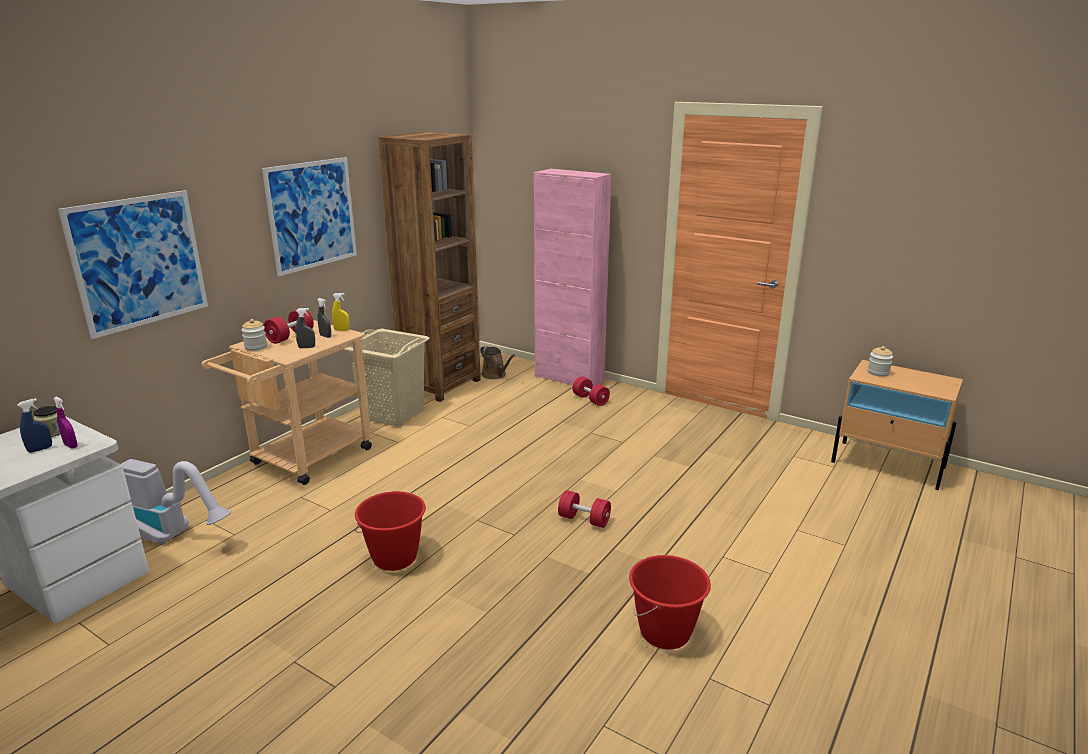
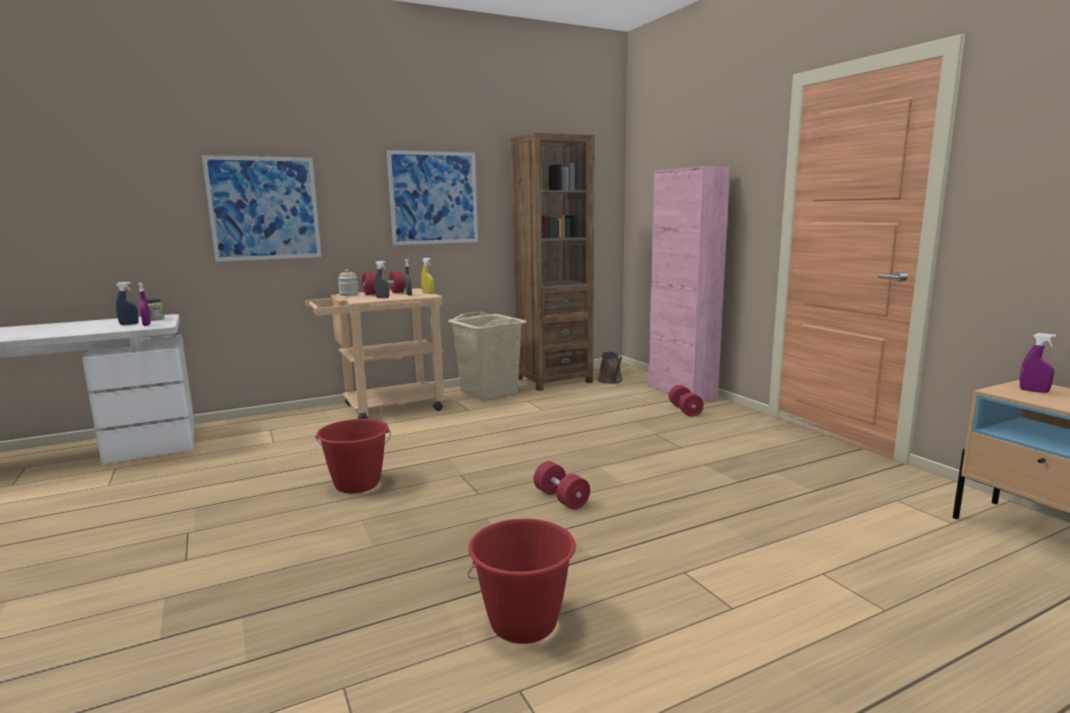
camera: 30 degrees right, 10 degrees down
(175, 536) = (238, 434): vacuum cleaner -> none
(878, 373) = (1033, 391): jar -> purple spray bottle

